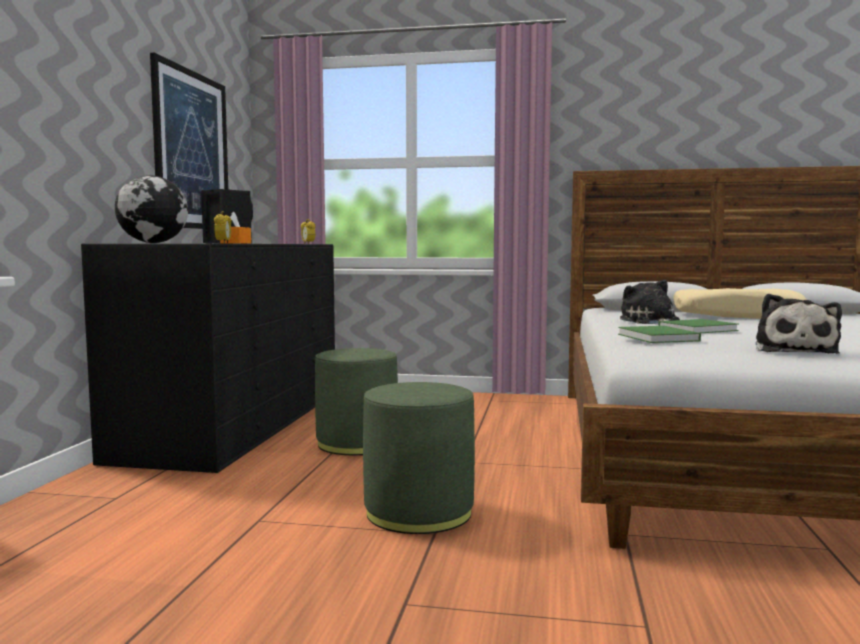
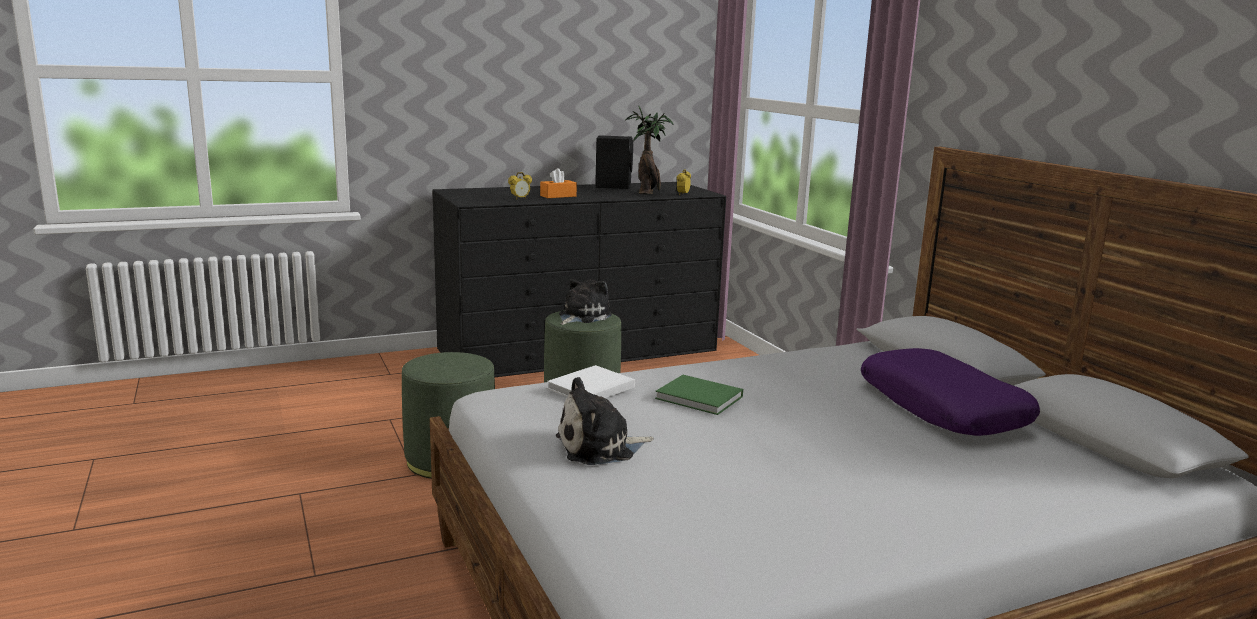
camera: 55 degrees right, 10 degrees up
(154, 243) = (477, 193): globe -> none
(191, 150) = (594, 98): picture -> none
(281, 243) = (648, 193): none -> potted plant
(651, 322) = (773, 375): plush toy -> plush toy (582, 316)
(659, 338) = (589, 388): green book -> white book
(736, 316) = (943, 408): beige pillow -> purple pillow

